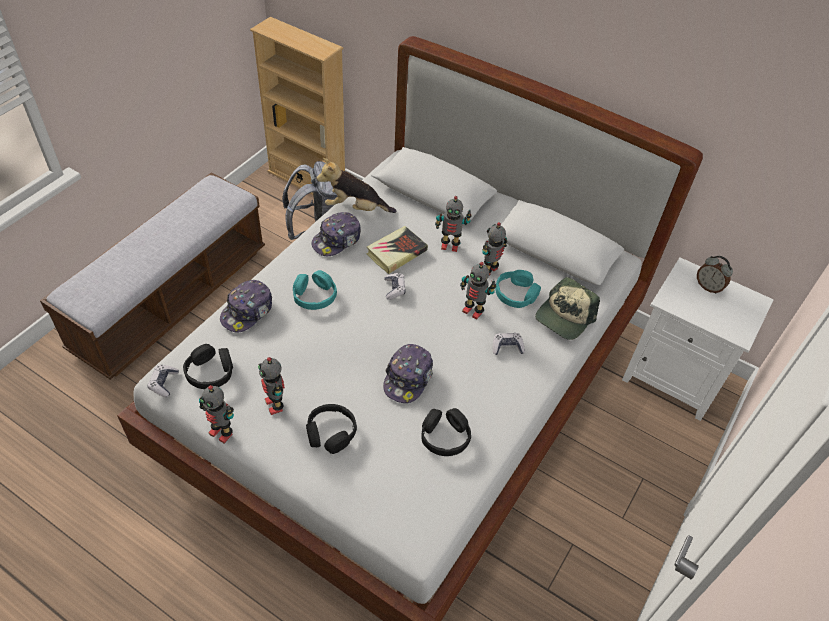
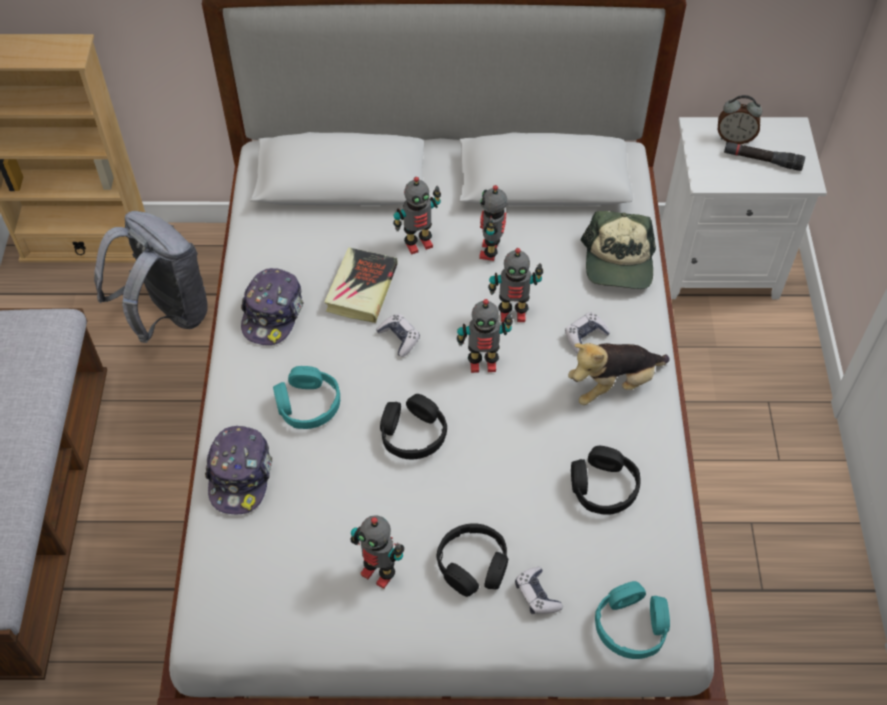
camera: 30 degrees left, 5 degrees up
(164, 383) = (212, 635): game controller -> game controller (537, 595)
(210, 372) = (263, 583): black headphones -> black headphones (413, 434)
(222, 432) = (342, 649): toy robot -> toy robot (482, 363)
(355, 208) = (259, 256): plush toy -> plush toy (613, 384)
(408, 378) = (506, 442): cap -> none
(516, 294) = (544, 264): turquoise headphones -> turquoise headphones (631, 626)
(717, 309) = (762, 160): none -> black flashlight

